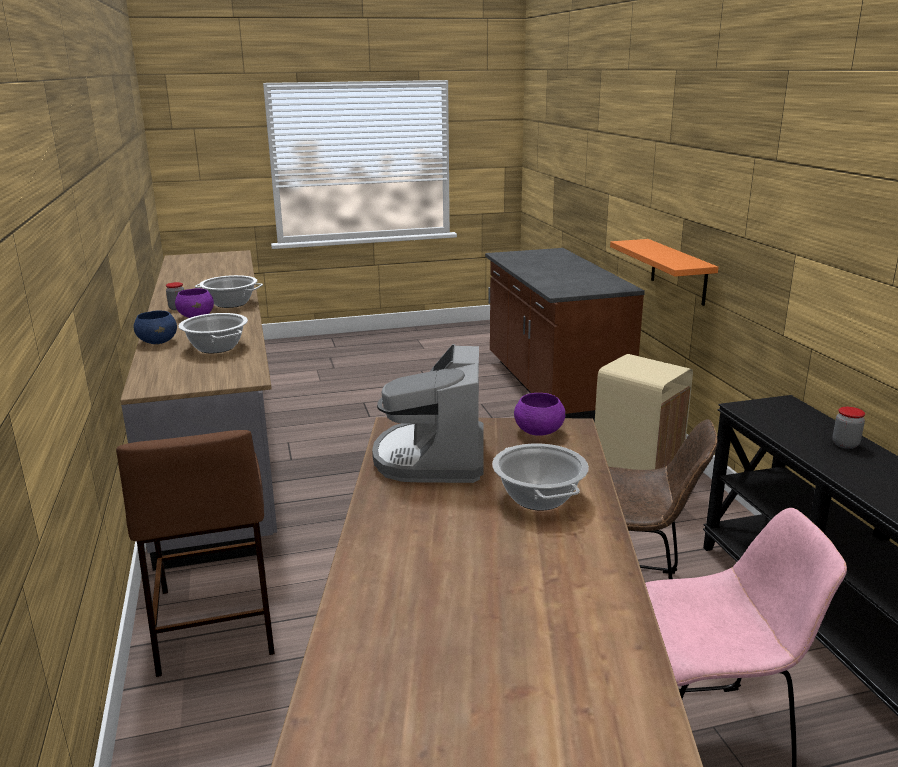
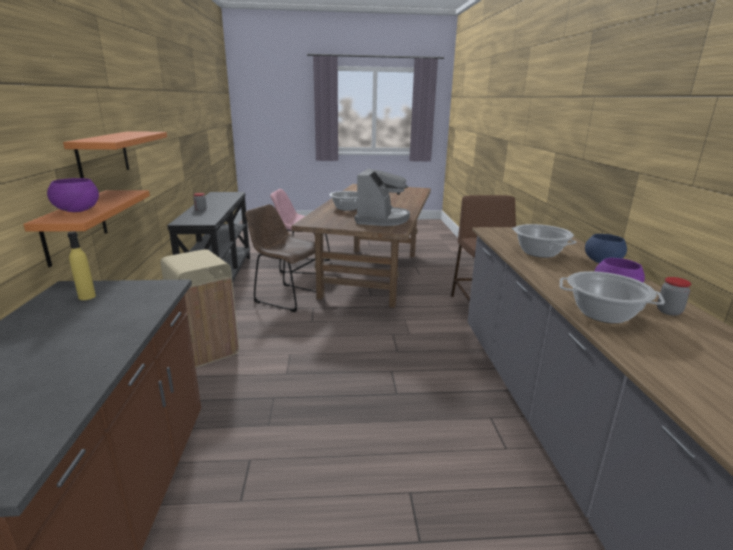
camera: 170 degrees left, 0 degrees up
(538, 432) = (325, 222): purple bowl -> purple bowl (77, 211)
(596, 284) = (87, 297): none -> yellow bottle
(729, 232) = (103, 156): none -> orange shelf

